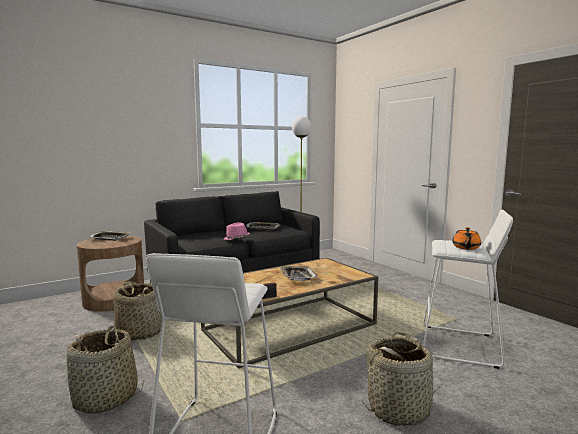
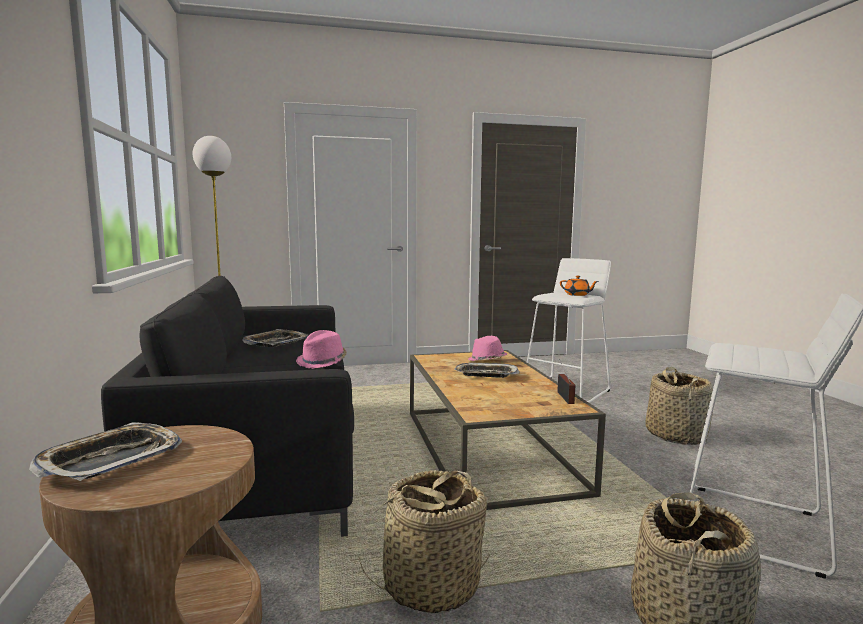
camera: 70 degrees left, 0 degrees up
(334, 274) = (487, 361): none -> pink hat

